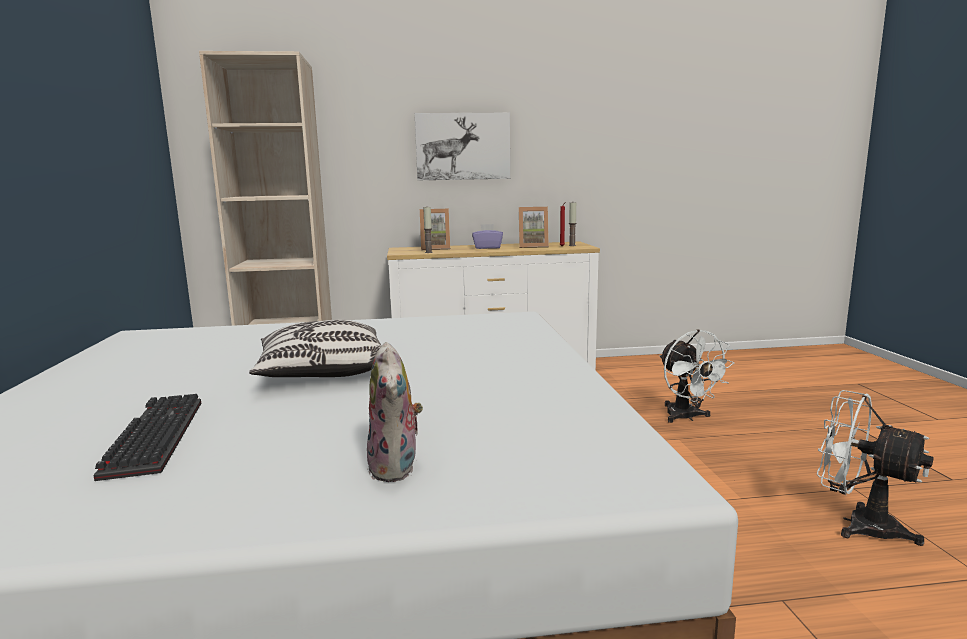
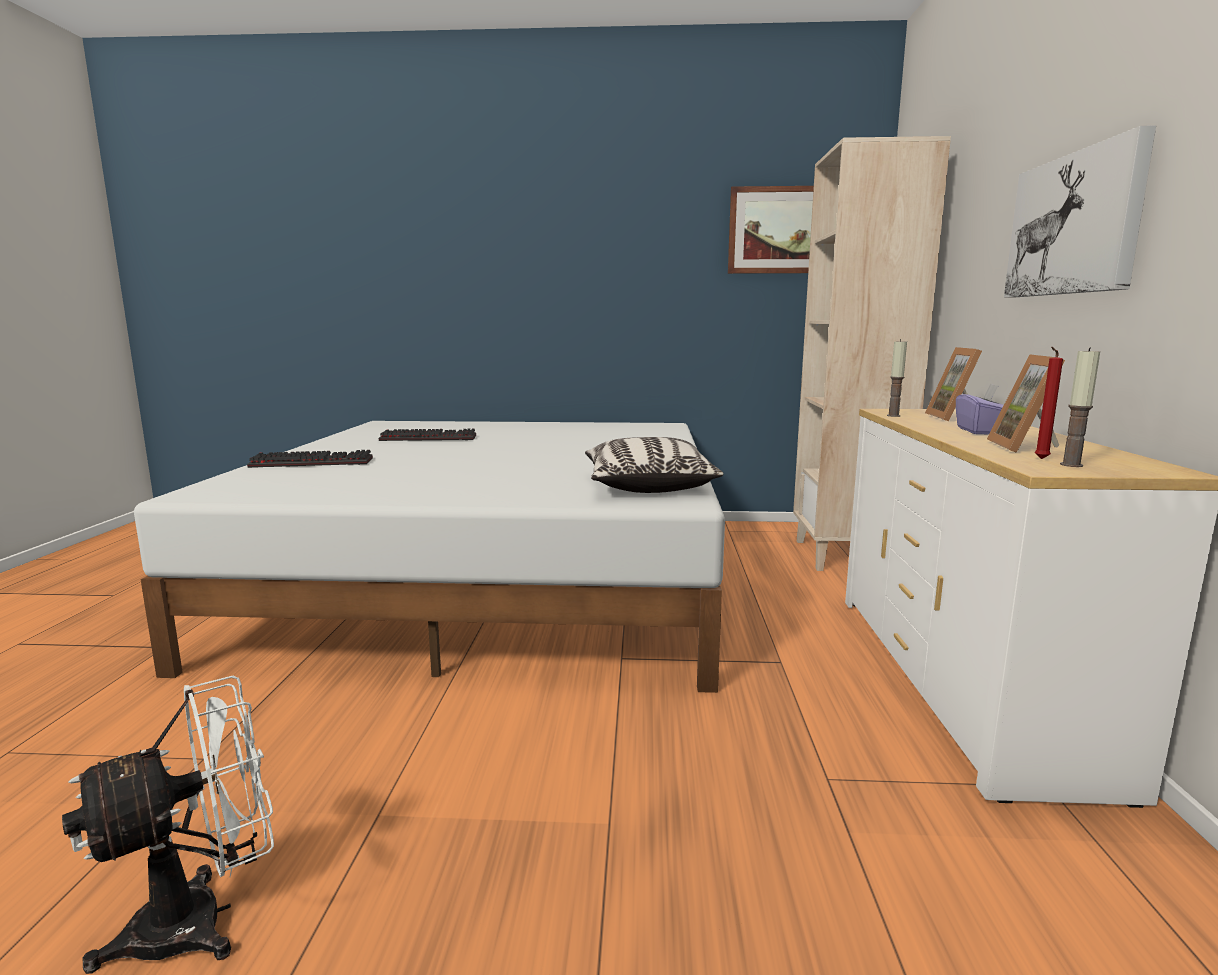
camera: 100 degrees right, 0 degrees up
(121, 102) = (779, 230): none -> picture
(323, 373) = (508, 452): pillow -> pillow (647, 486)
(397, 468) = (315, 462): plush toy -> keyboard
(686, 417) = (716, 878): white fan -> none

